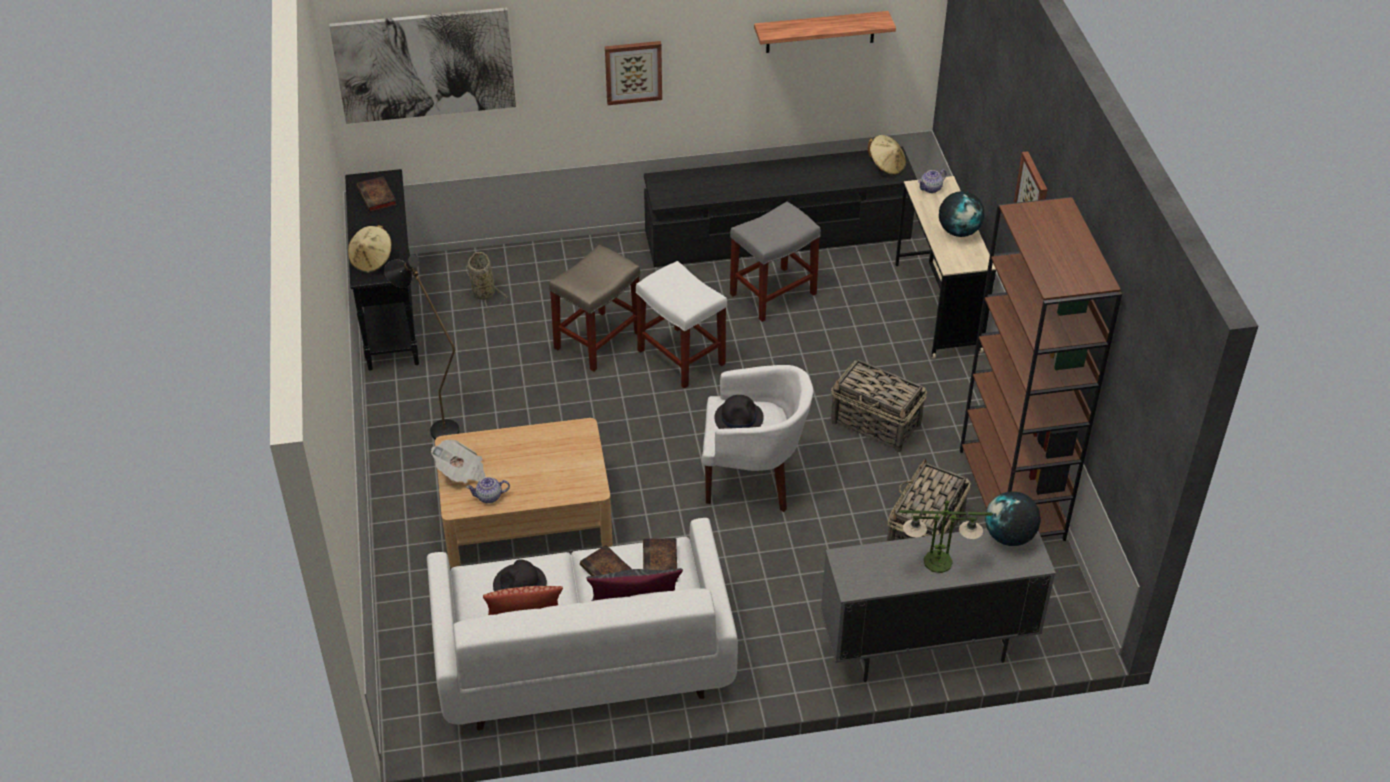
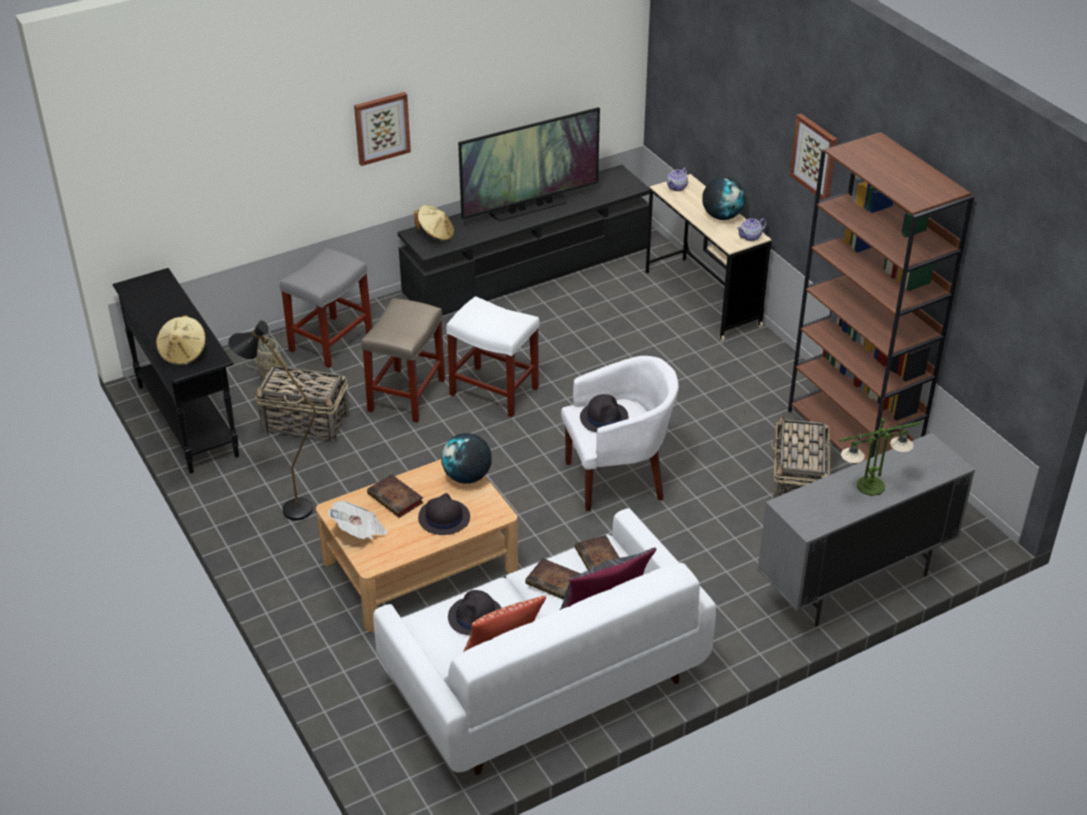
camera: 20 degrees left, 5 degrees down
(377, 197) = (158, 297): book -> book (396, 499)
(425, 65) = (183, 151): picture -> none
(489, 497) = (399, 546): teapot -> teapot (750, 237)
(542, 479) = (443, 518): none -> black hat
(772, 294) = (549, 320): grey stool -> grey stool (330, 342)
(784, 176) = (529, 208): none -> television
(820, 32) = (545, 61): shelf -> none
(876, 424) = (703, 406): basket -> basket (306, 423)
(886, 166) = (616, 182): beige hat -> beige hat (436, 235)
(1009, 536) = (918, 450): globe -> globe (467, 477)

